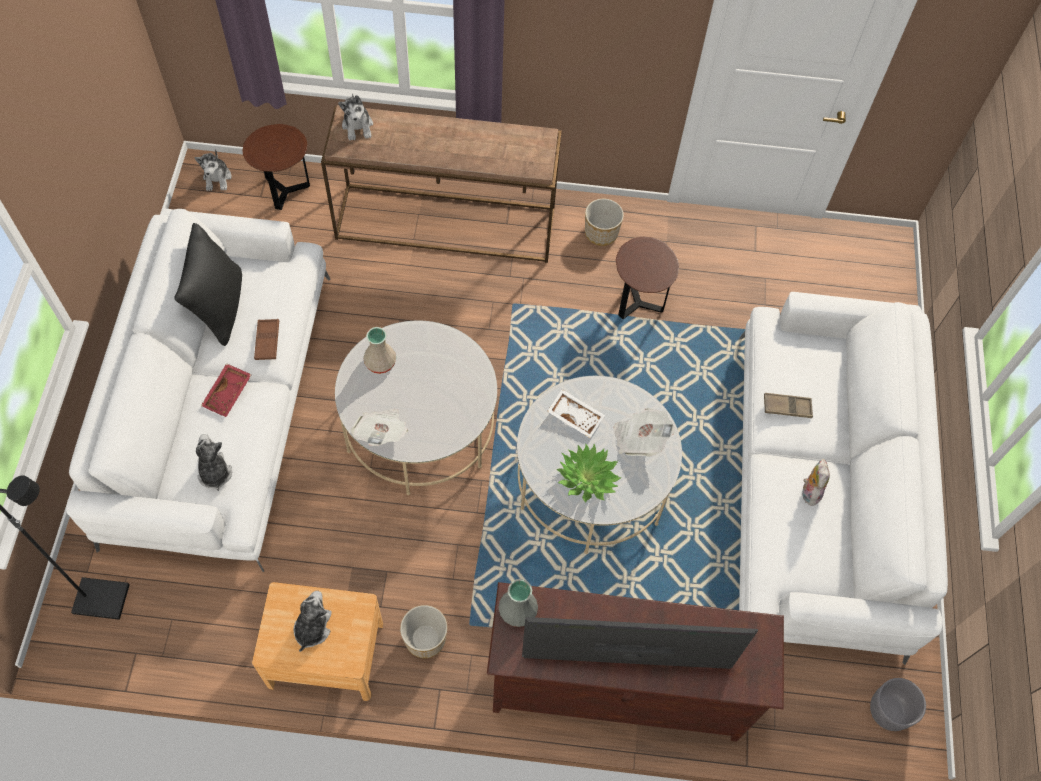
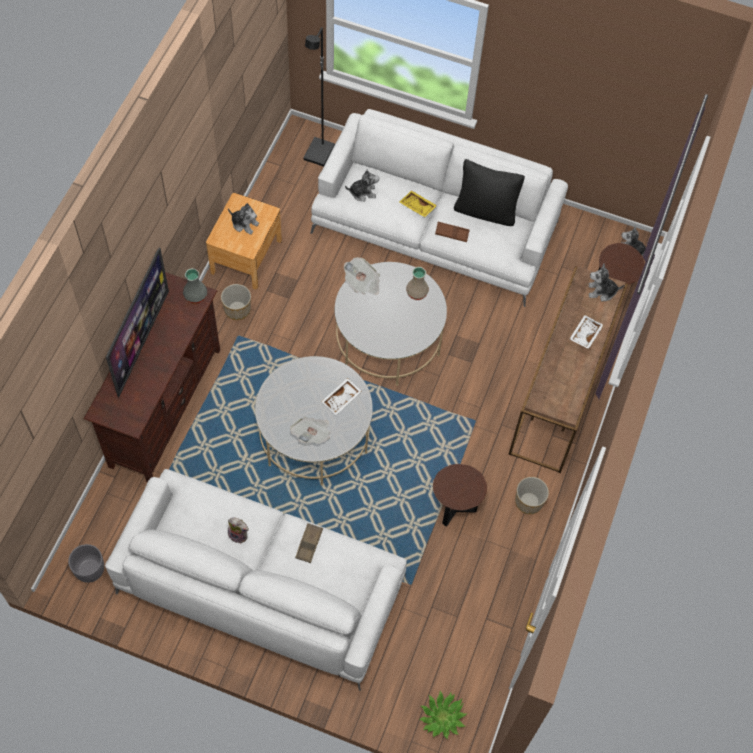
camera: 105 degrees right, 0 degrees up
(228, 394) = (417, 207): red tray -> yellow tray
(427, 135) = (584, 334): none -> white tray
(587, 478) = (293, 393): potted plant -> potted plant (442, 717)

